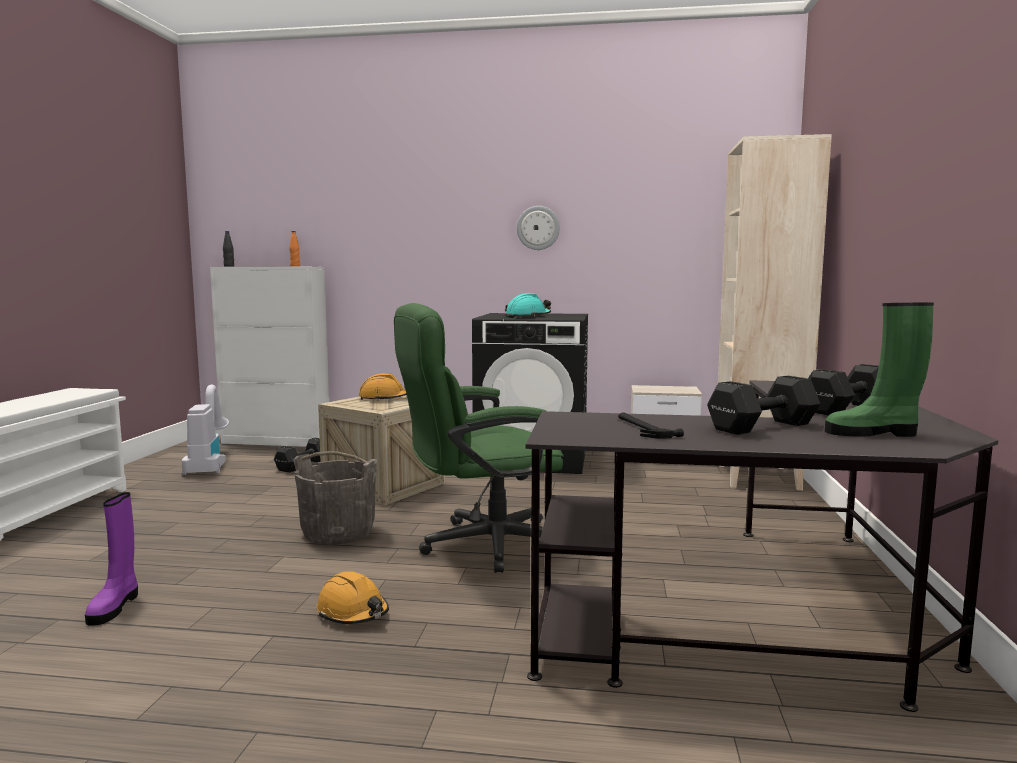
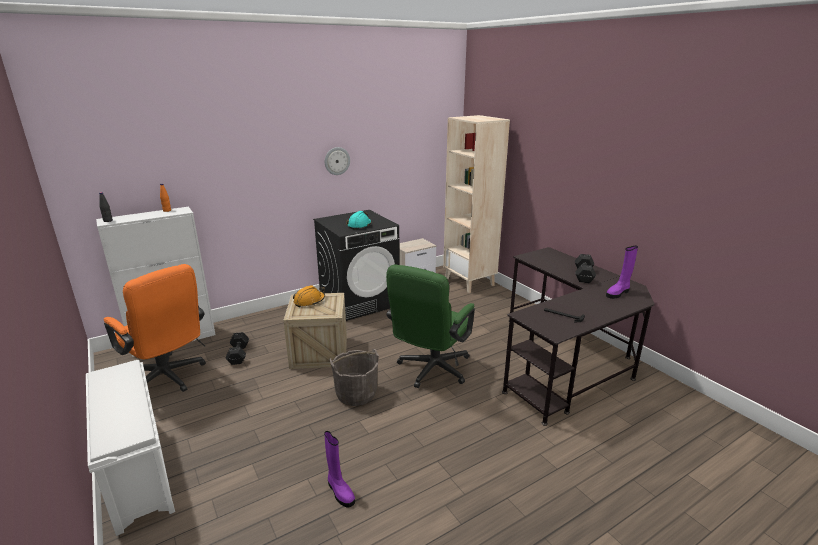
camera: 40 degrees left, 15 degrees up
(209, 464) = (168, 379): vacuum cleaner -> orange office chair
(353, 613) = (445, 433): orange hard hat -> none
(760, 427) = (587, 300): black dumbbell -> none
(873, 433) = (618, 293): green boot -> purple boot

